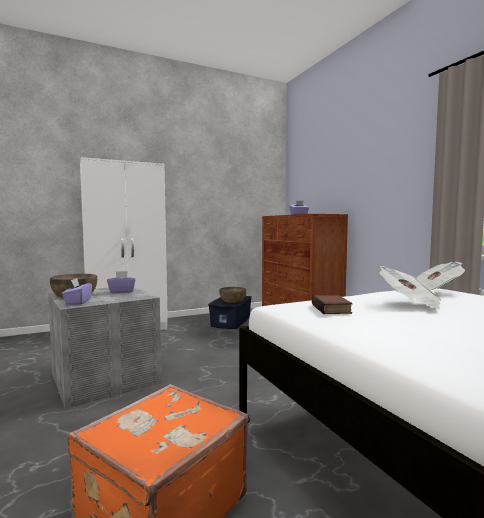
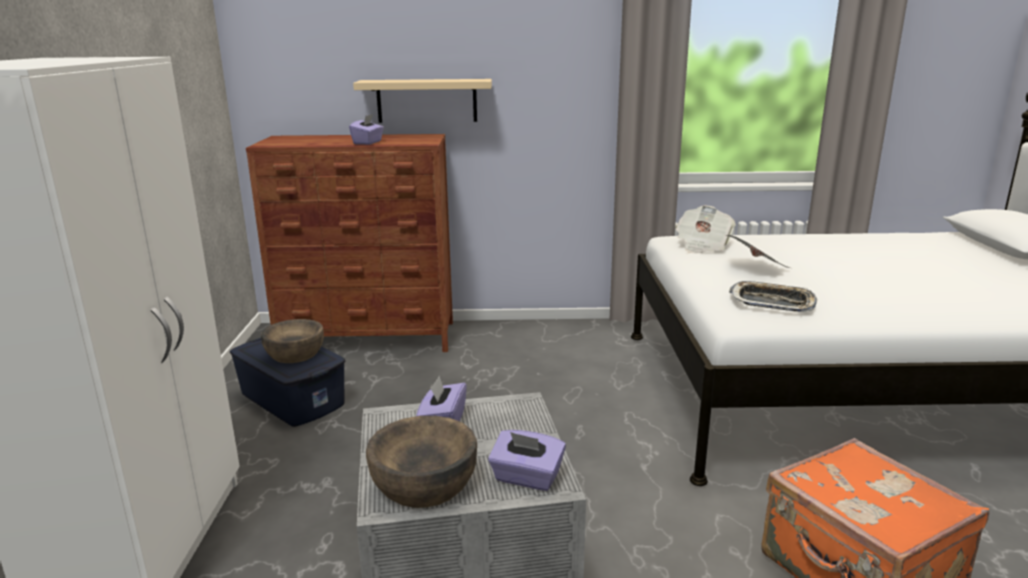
camera: 65 degrees left, 15 degrees up
(332, 309) = (772, 302): book -> tray
(344, 196) = (427, 100): none -> beige shelf

